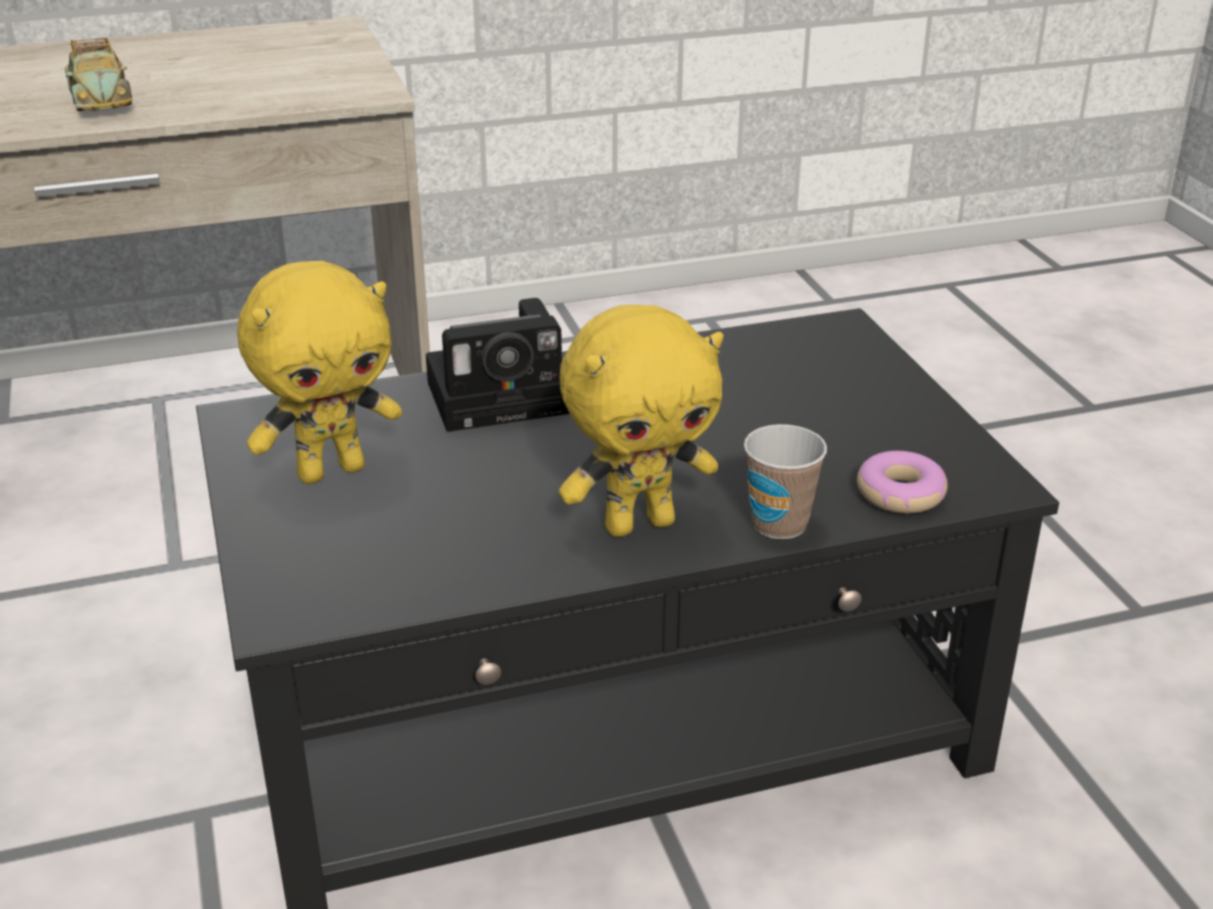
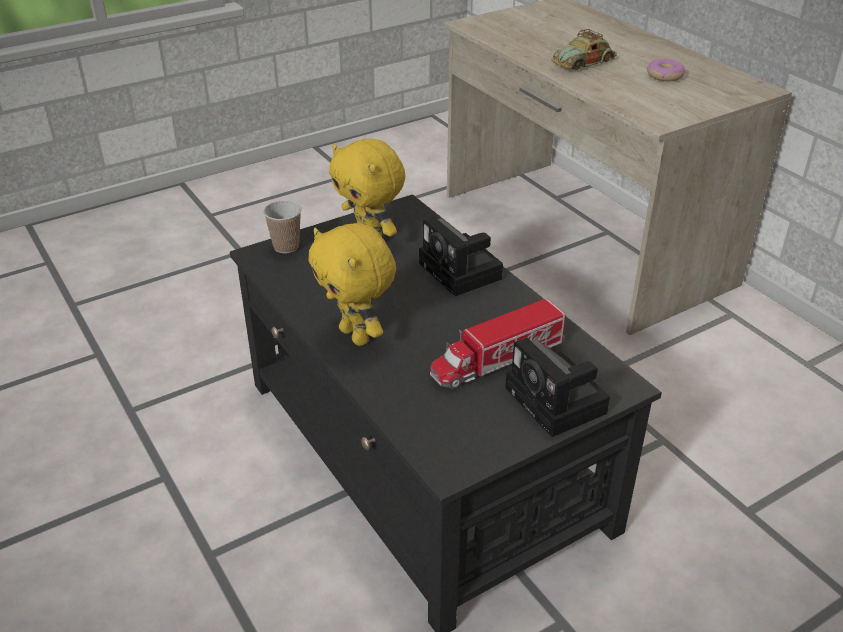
camera: 75 degrees right, 5 degrees up
(754, 405) = (497, 359): none -> toy truck
(779, 524) = (372, 383): cup -> cup (286, 246)
(868, 377) = (558, 403): none -> camera
(900, 494) = (420, 427): donut -> donut (664, 76)

